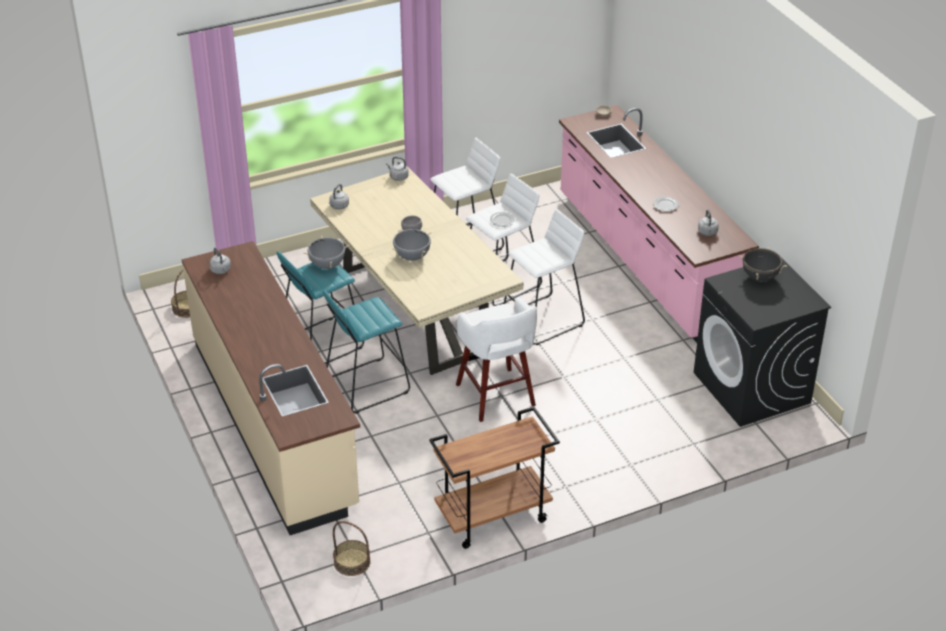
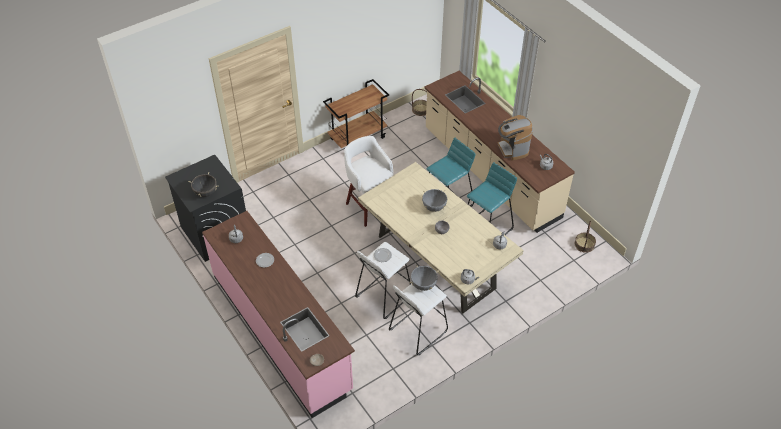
camera: 170 degrees right, 10 degrees up
(256, 300) = (513, 148): none -> coffee machine
(327, 265) = (487, 201): grey cooking pot -> grey cooking pot (423, 285)
(543, 320) = (349, 267): white stool -> none

